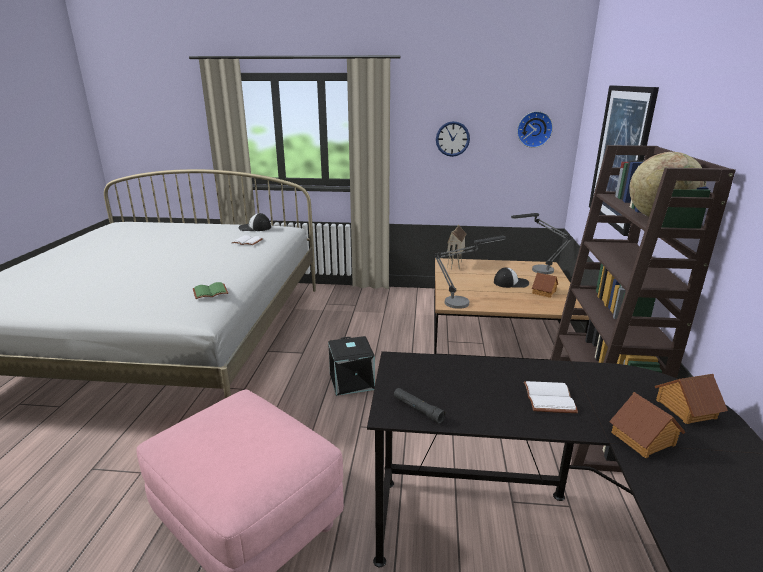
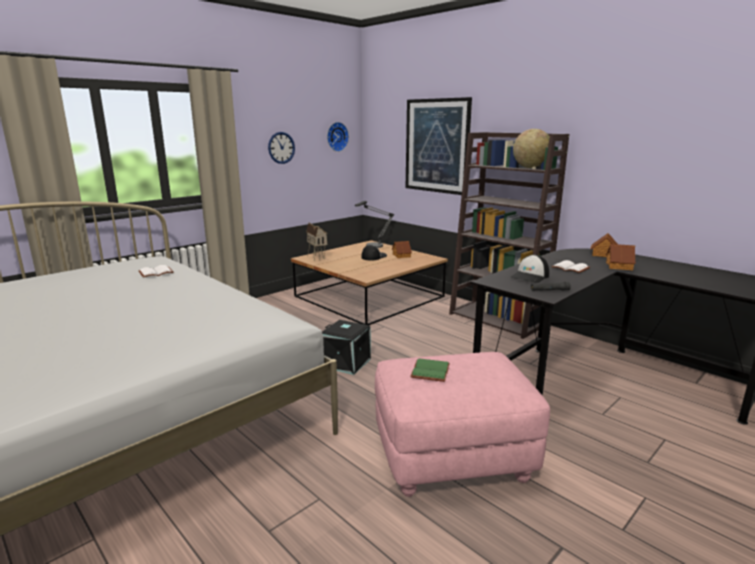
camera: 50 degrees left, 5 degrees down
(211, 291) = (249, 306): green book -> green book (429, 371)
(254, 228) = (125, 263): cap -> cap (530, 277)
(464, 302) = (373, 274): table lamp -> none

